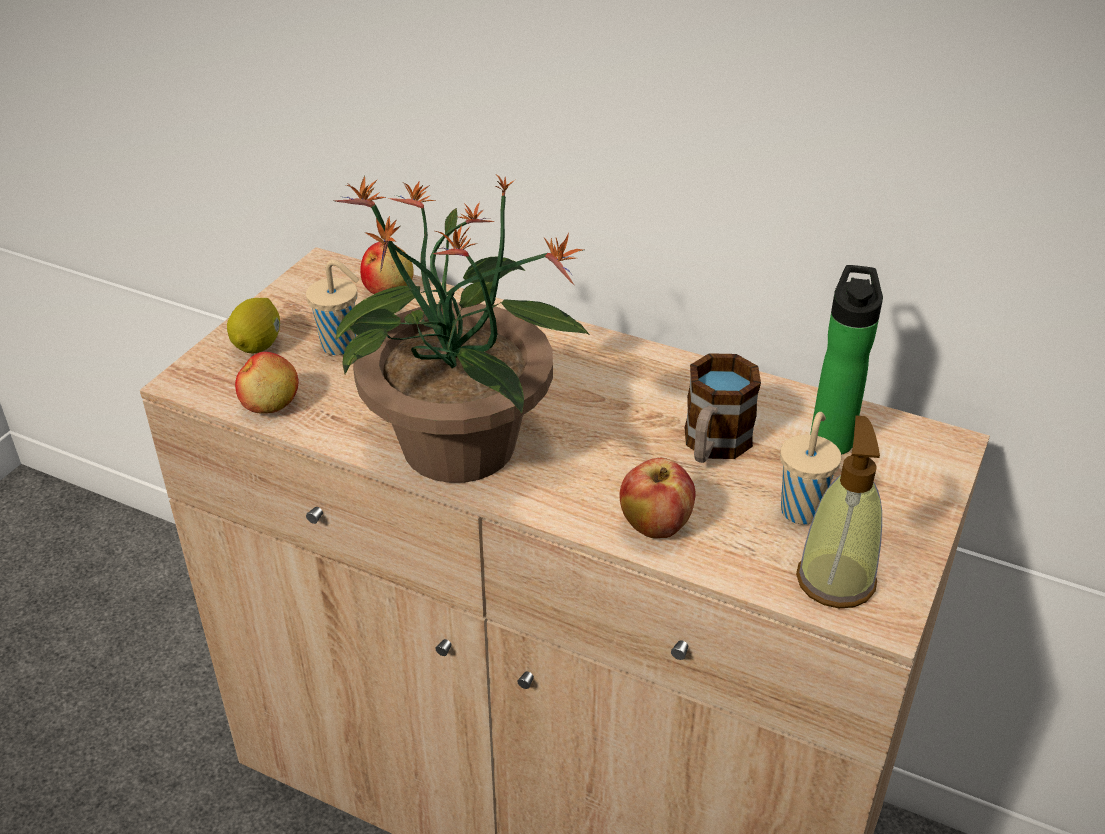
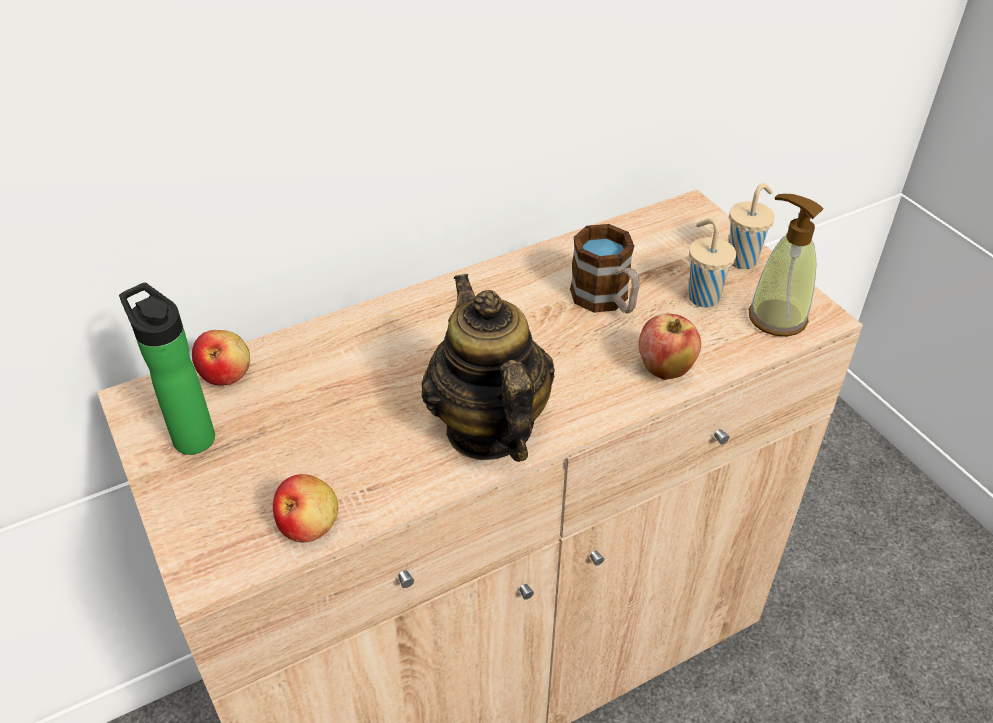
camera: 55 degrees left, 5 degrees up
(258, 345) = (208, 496): lemon -> none
(341, 346) = (275, 440): beige cup -> beige cup (743, 259)
(460, 448) = (488, 428): potted plant -> teapot
(831, 437) = (644, 247): bottle -> bottle (190, 435)

